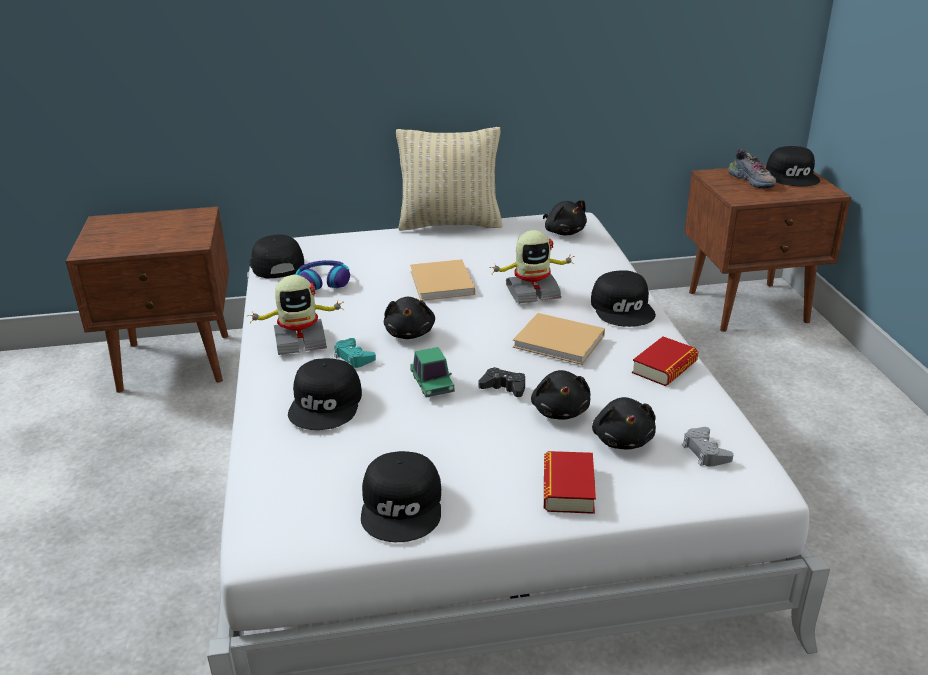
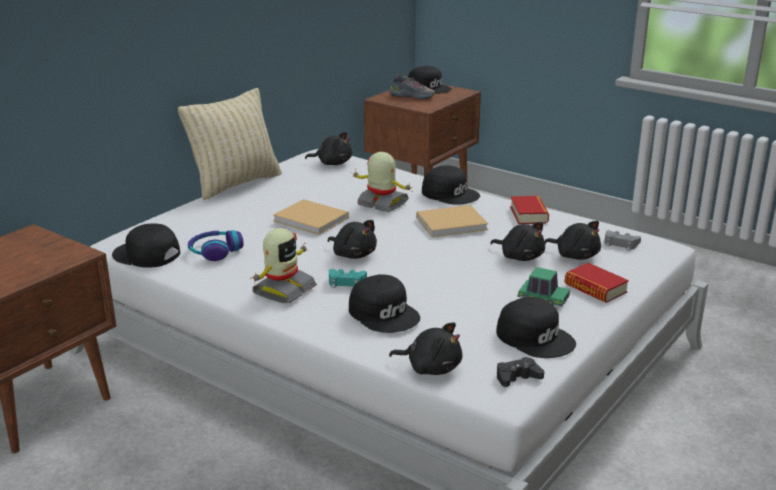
camera: 45 degrees left, 5 degrees down
(265, 478) = (431, 367): none -> black plush toy
(432, 384) = (427, 274): toy car -> toy car (543, 299)
(504, 387) = (471, 258): black game controller -> black game controller (517, 377)
(532, 292) = (382, 204): toy robot -> toy robot turned 90 degrees counterclockwise

